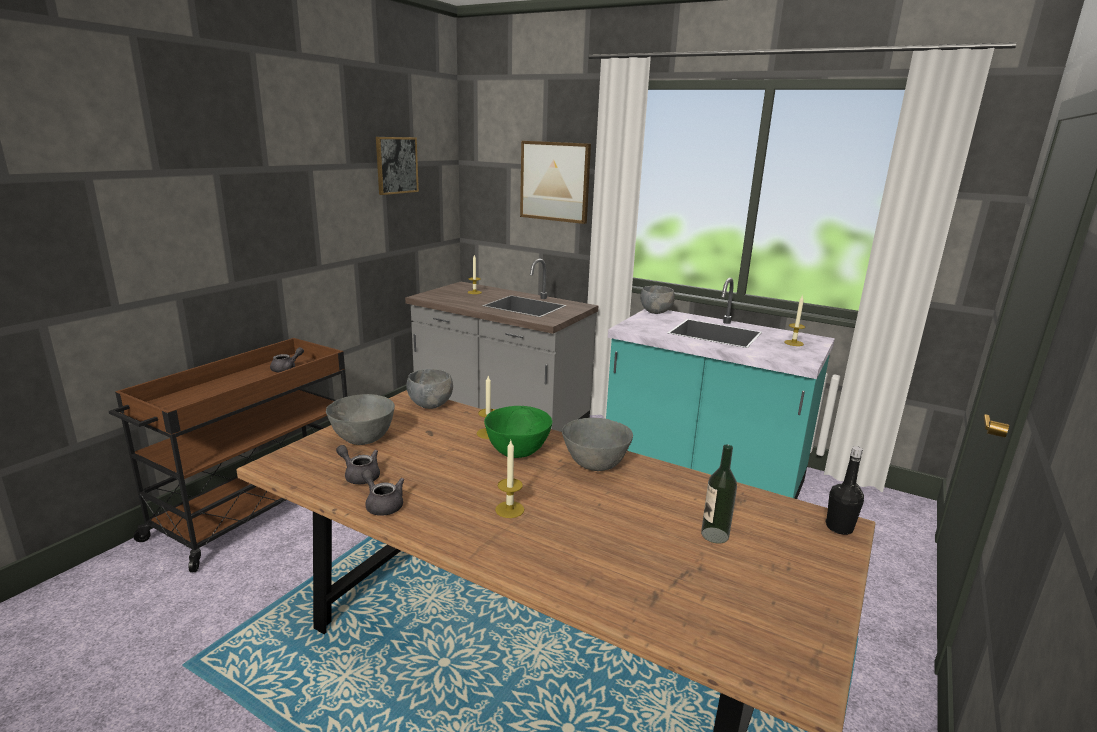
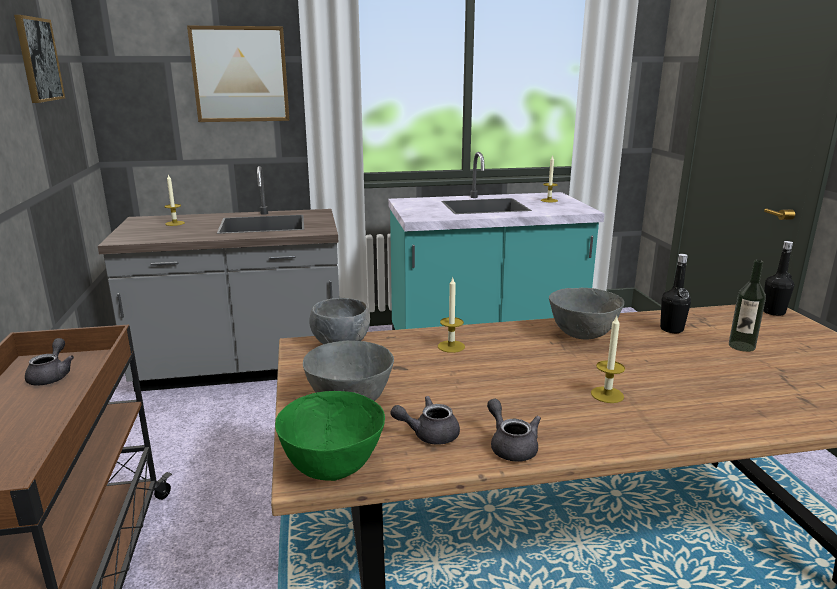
camera: 40 degrees left, 0 degrees up
(382, 504) = (511, 446): grey teapot -> grey teapot turned 60 degrees clockwise
(517, 453) = (510, 351): green bowl -> green bowl (332, 468)
(656, 312) = (406, 201): grey bowl -> none
(684, 494) = (671, 329): none -> black bottle

